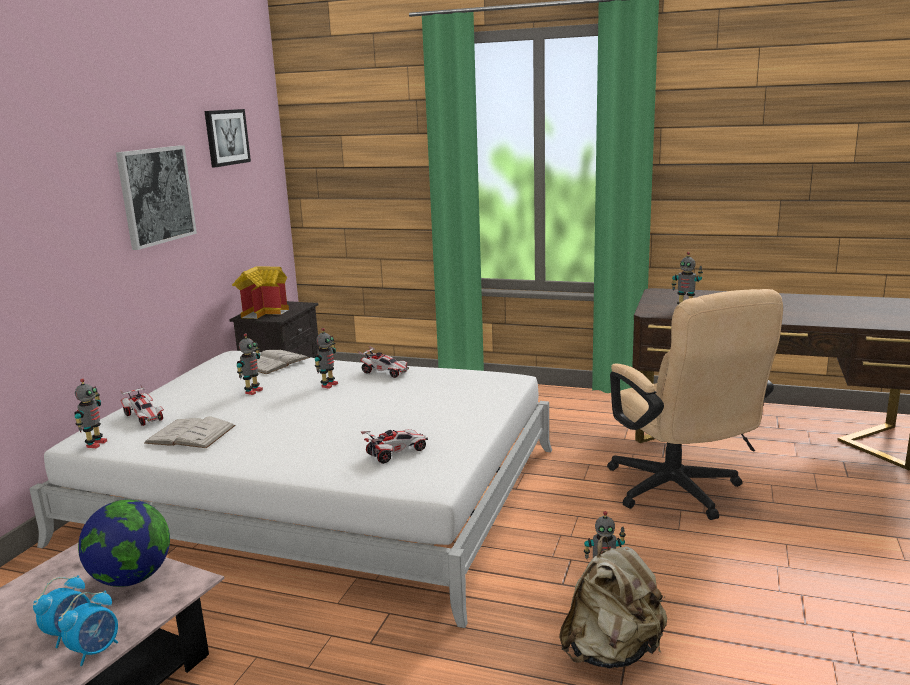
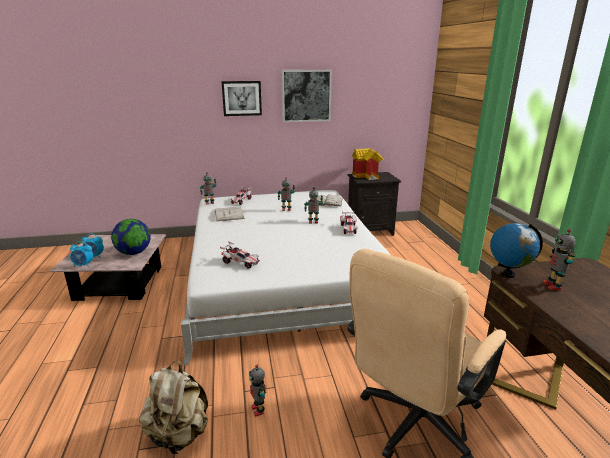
camera: 60 degrees right, 5 degrees up
(226, 137) = (374, 67): picture -> picture (242, 98)
(653, 314) = (508, 274): none -> globe

